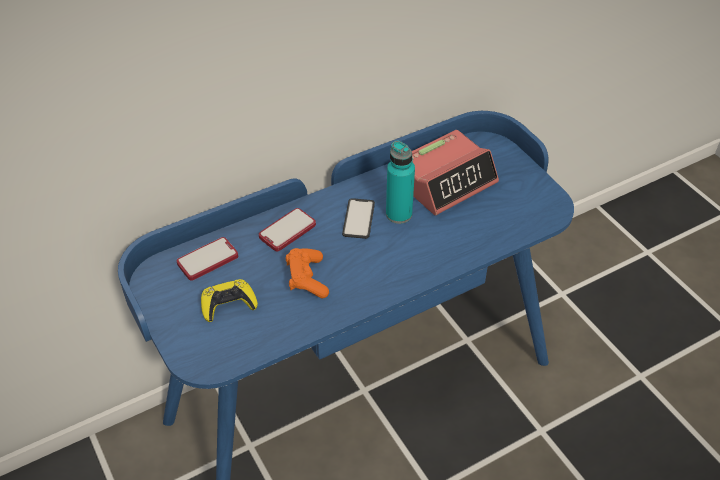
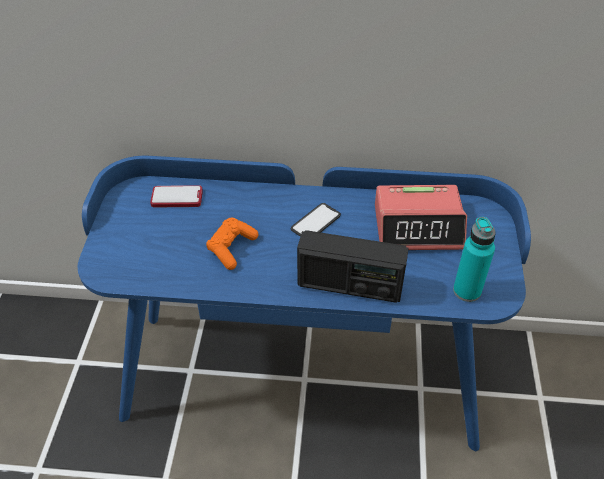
camera: 35 degrees right, 0 degrees up
(228, 304) = (159, 237): yellow game controller -> none
(287, 231) = (253, 204): phone -> none
(399, 214) = (352, 234): turquoise bottle -> turquoise bottle (467, 291)
(436, 257) = (349, 285): none -> radio

